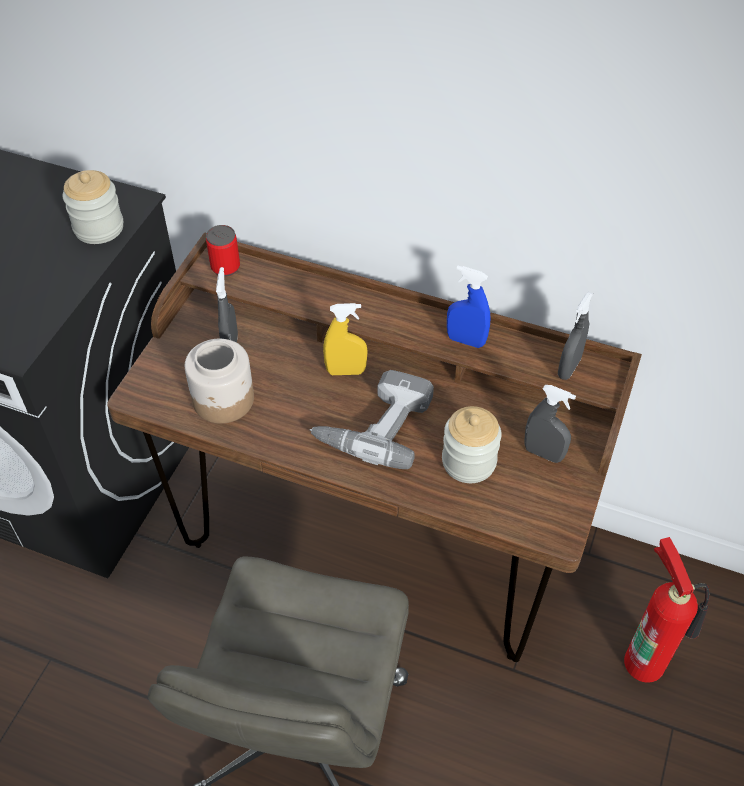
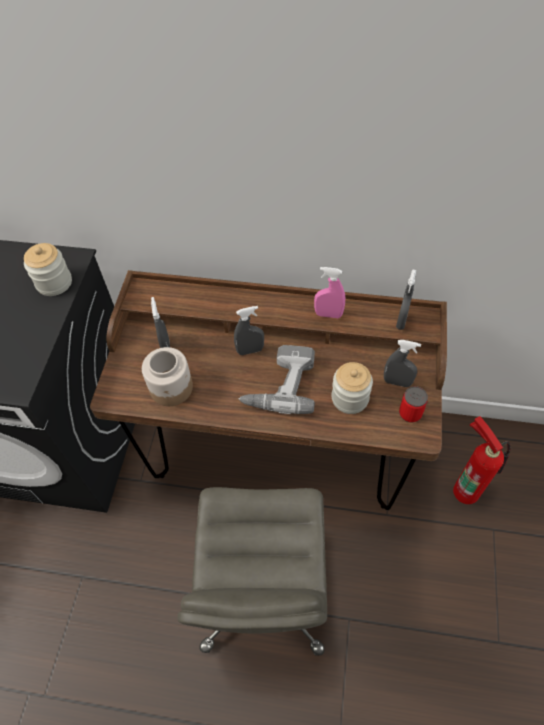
camera: 10 degrees left, 5 degrees up
(225, 267) = (149, 293): can -> can (410, 413)
(346, 371) = (250, 350): yellow spray bottle -> grey spray bottle
(466, 340) = (328, 314): blue spray bottle -> pink spray bottle

